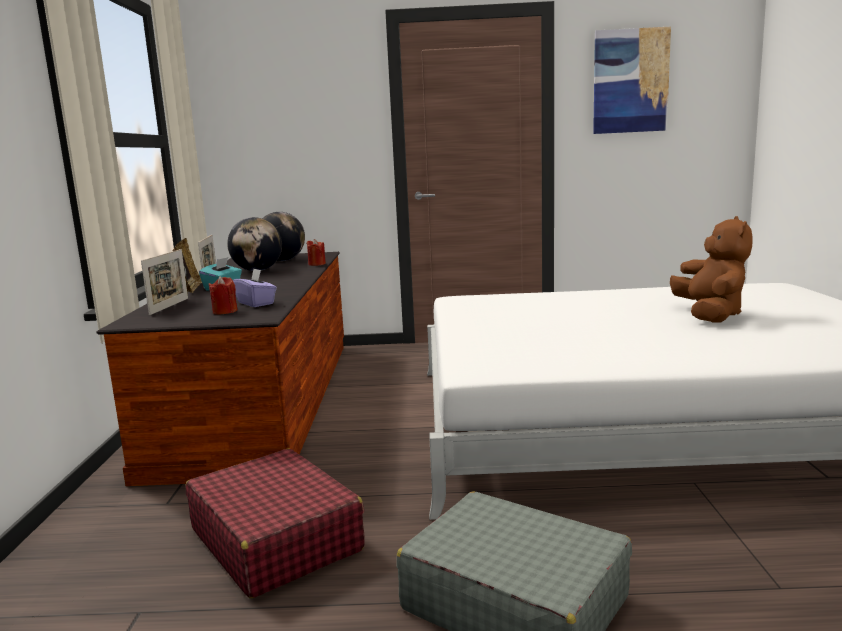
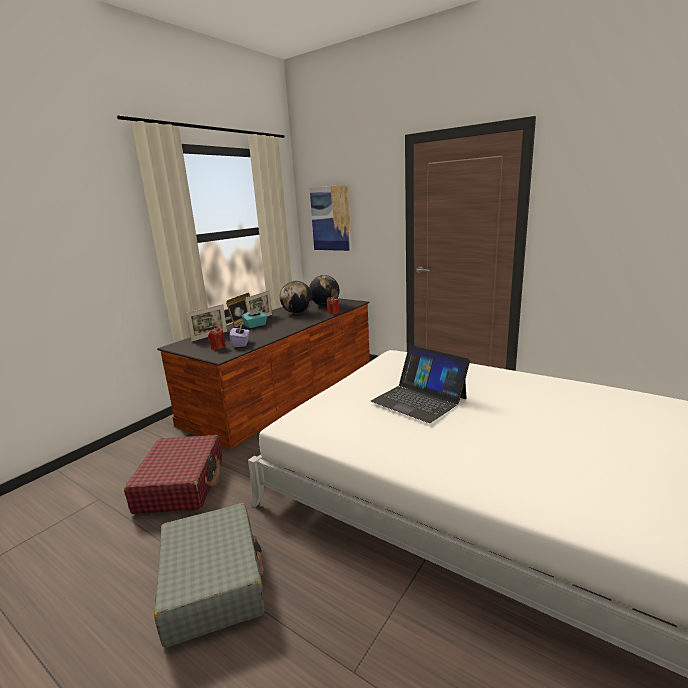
camera: 35 degrees right, 5 degrees up
(577, 320) = (419, 399): none -> laptop
(630, 81) = (603, 184): picture -> picture (331, 218)
(709, 315) = (527, 424): brown plush toy -> none

